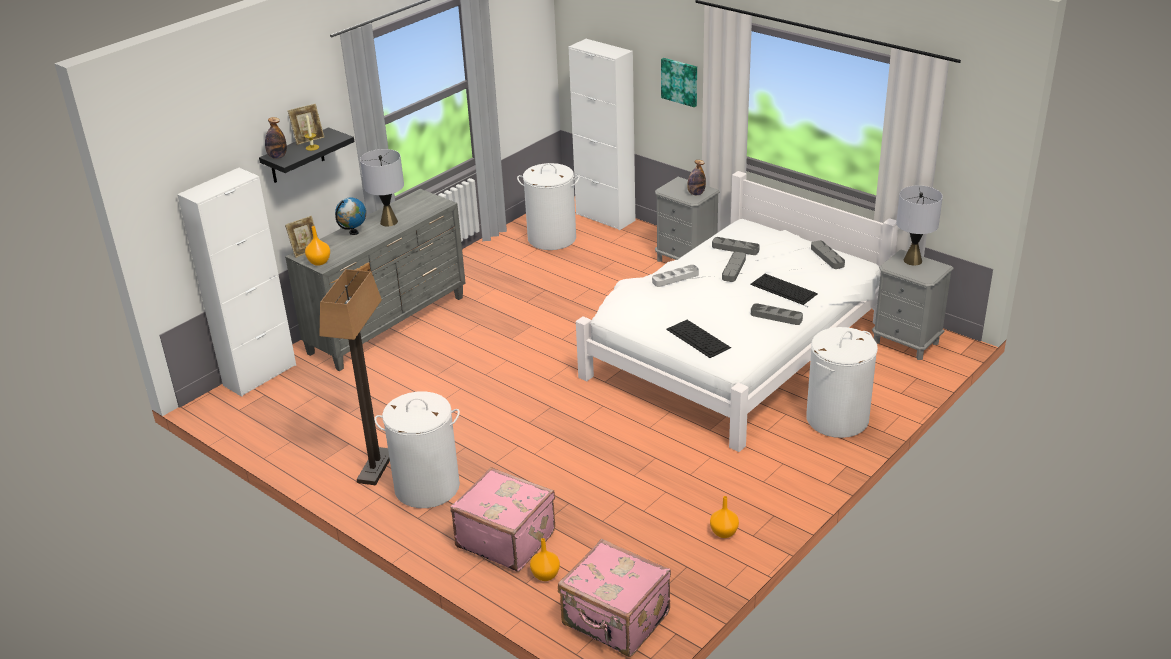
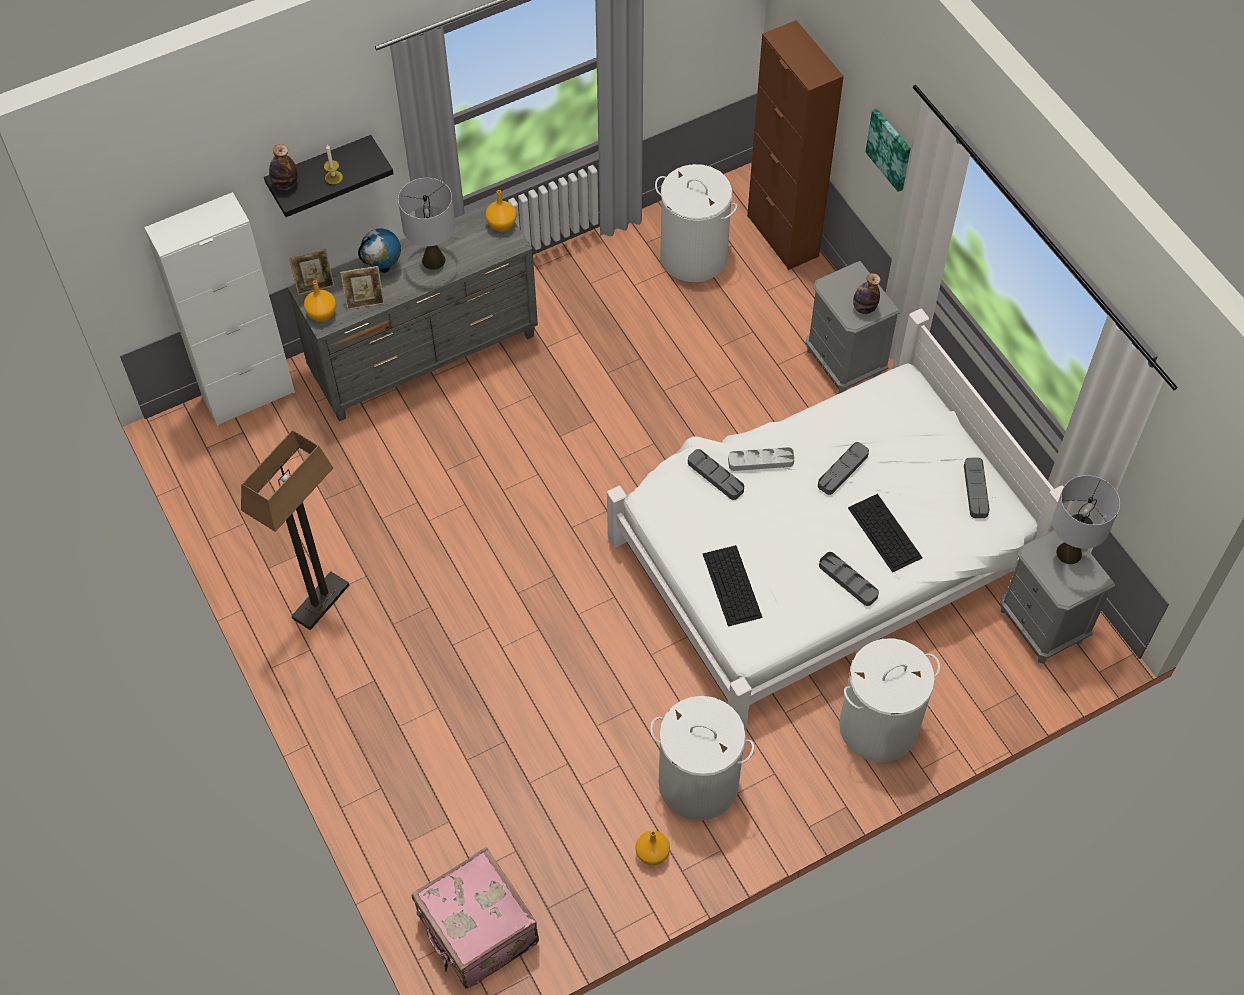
camera: 20 degrees right, 25 degrees up
(308, 139) = (336, 156): picture frame -> picture frame (365, 301)
(427, 487) = (363, 655): white laundry basket -> white laundry basket (698, 783)
(506, 538) = (416, 768): pink suitcase -> none
(545, 576) = (433, 839): orange vase -> orange vase (501, 225)
(605, 217) = (782, 236): white cabinet -> brown cabinet
(735, 248) = (867, 428): grey tray -> grey tray (715, 476)

